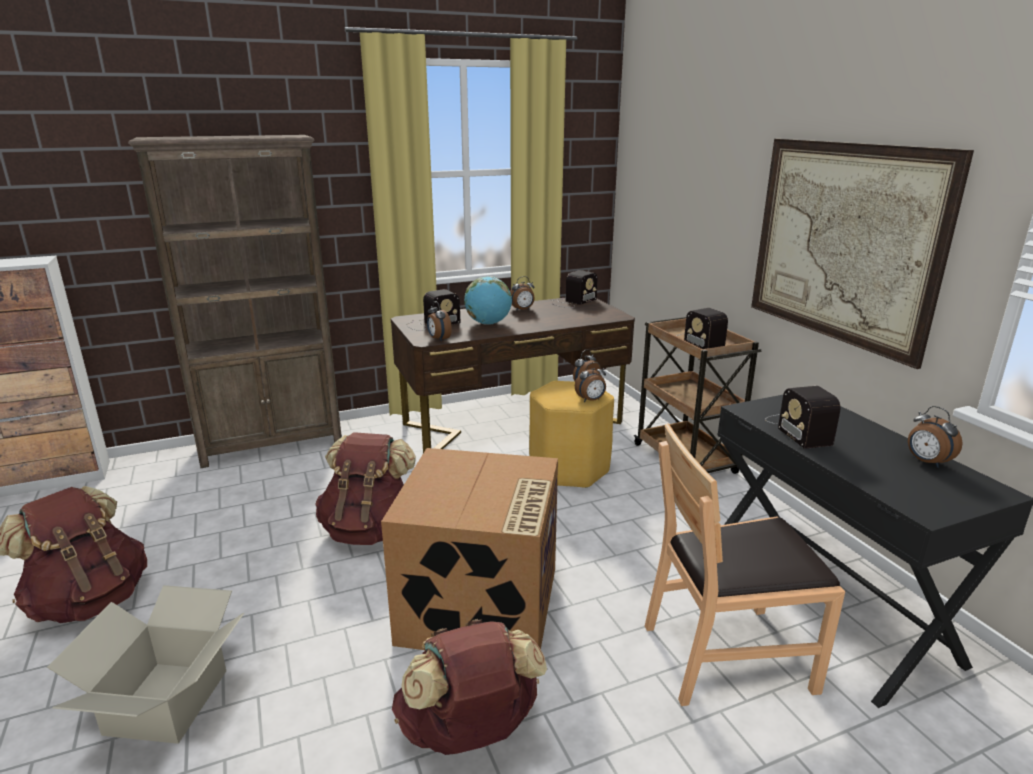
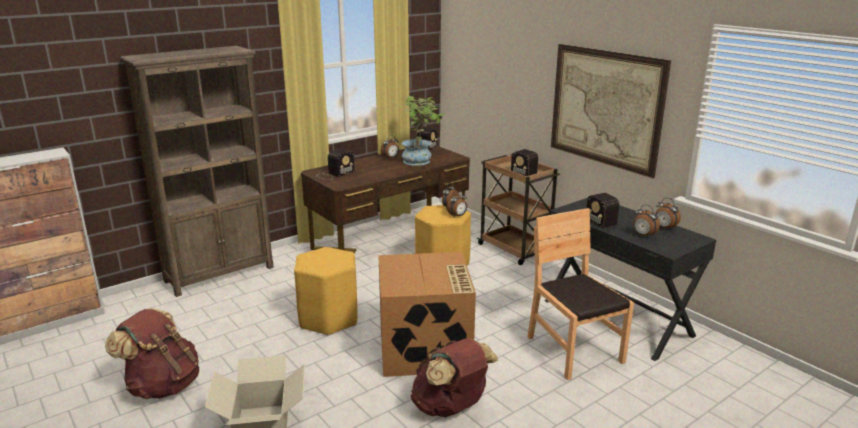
camera: 15 degrees left, 0 degrees up
(369, 530) = (329, 318): brown backpack -> yellow stool
(438, 339) = (348, 184): alarm clock -> alarm clock (643, 235)
(488, 323) = (374, 170): globe -> none
(561, 317) = (421, 161): none -> potted plant
(727, 655) = (573, 350): brown chair -> brown chair turned 90 degrees clockwise

